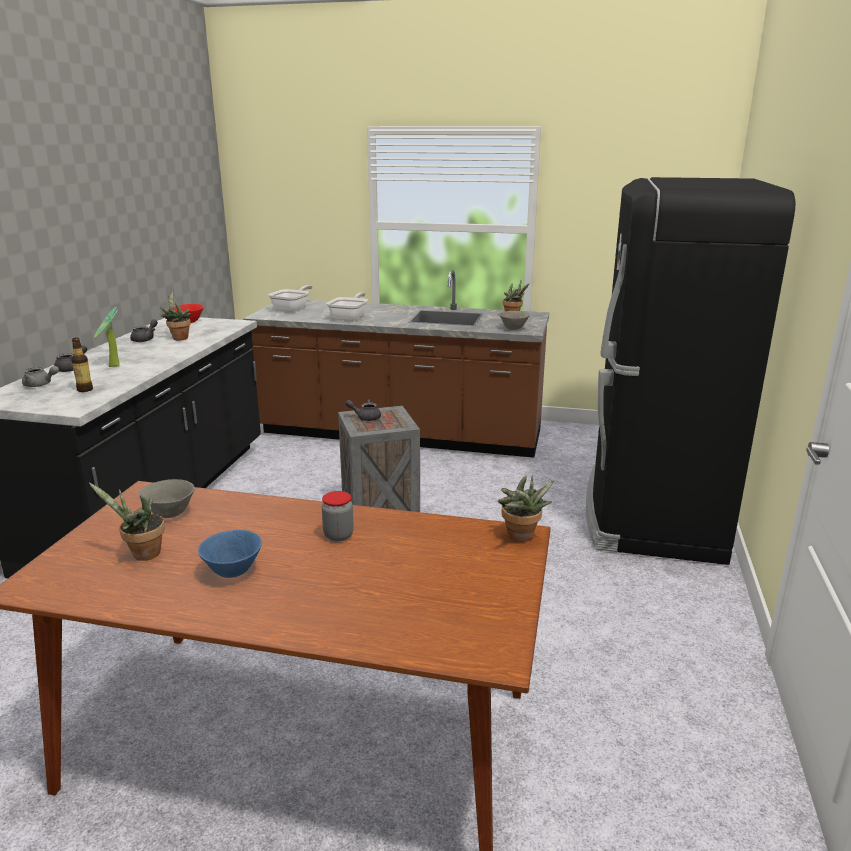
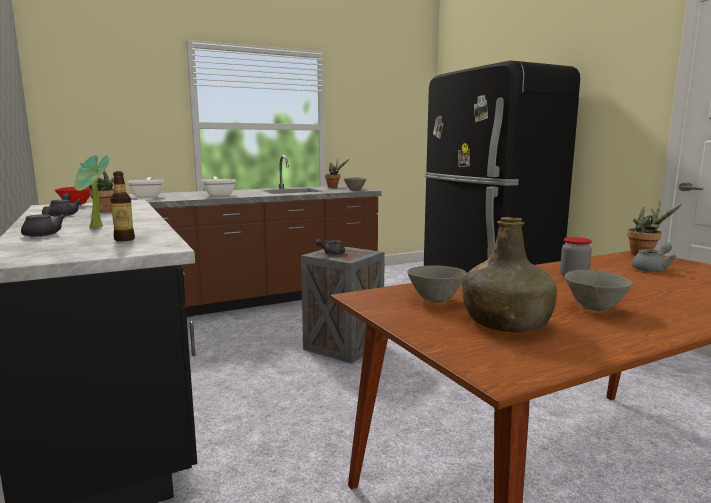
camera: 40 degrees left, 10 degrees down
(40, 385) = (45, 245): grey teapot -> grey teapot (652, 269)
(142, 554) = (506, 322): potted plant -> green bottle
(232, 572) = (595, 308): blue bowl -> grey bowl

